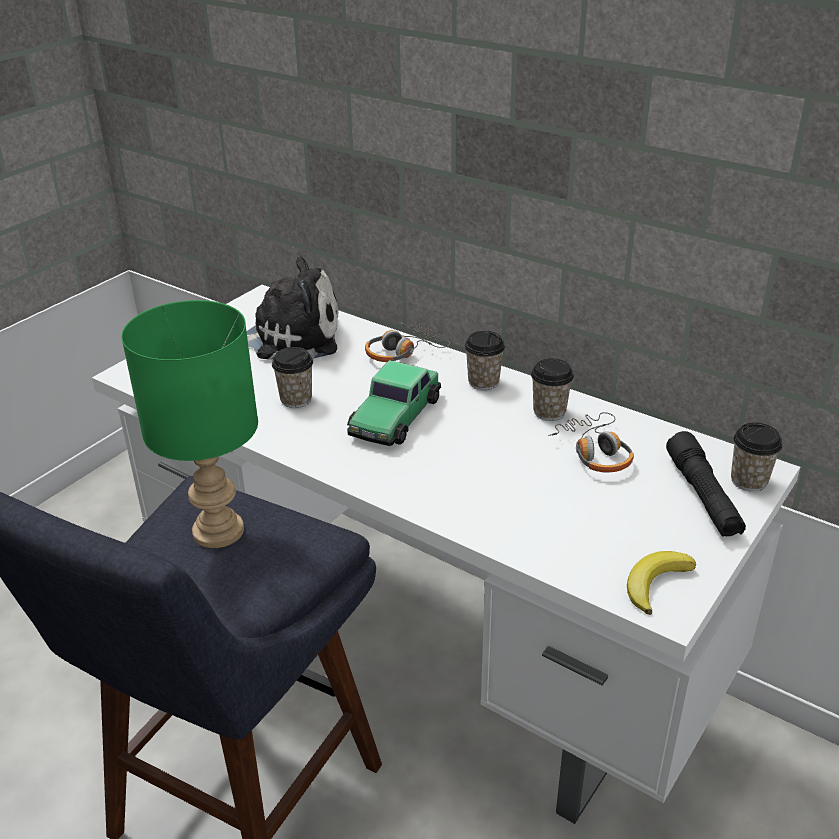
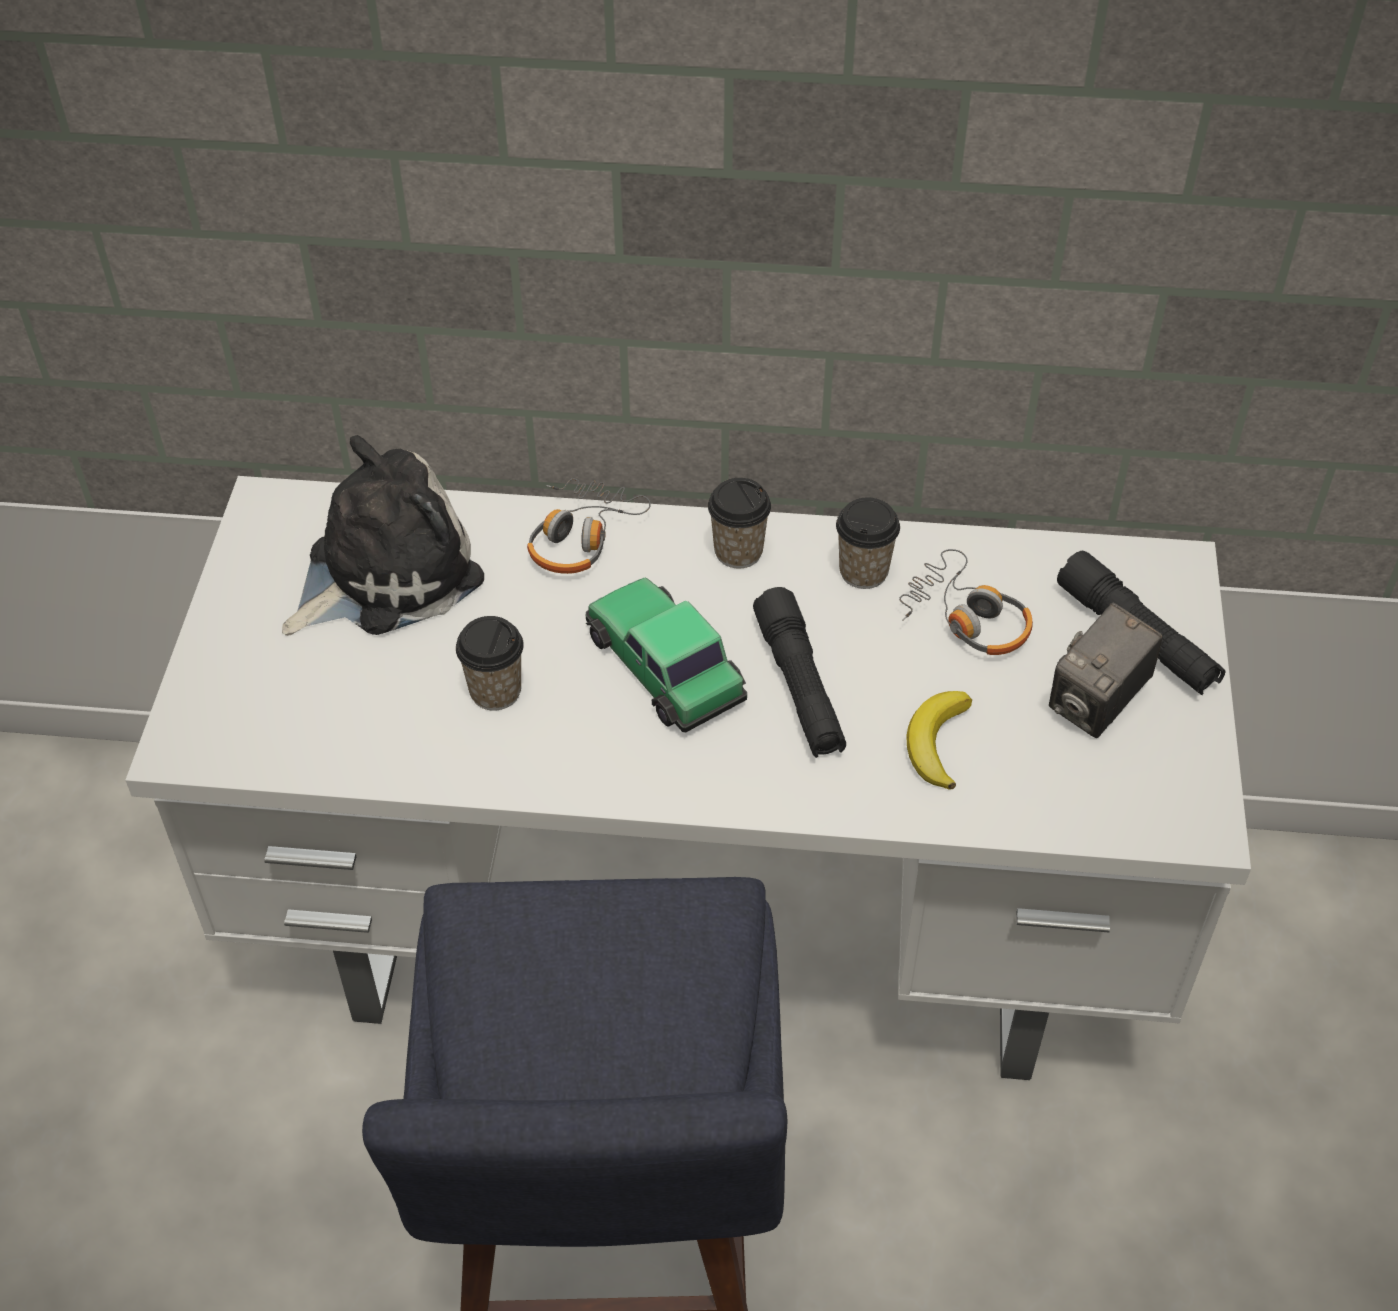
camera: 30 degrees left, 15 degrees up
(220, 531) = (572, 963): green table lamp -> none
(395, 416) = (664, 665): toy car -> toy car turned 150 degrees clockwise
(463, 450) = (799, 686): none -> black flashlight
(646, 520) = (1097, 704): none -> camera
(655, 583) = (1166, 796): banana -> banana (936, 743)
(748, 481) = (1172, 590): cup -> none

